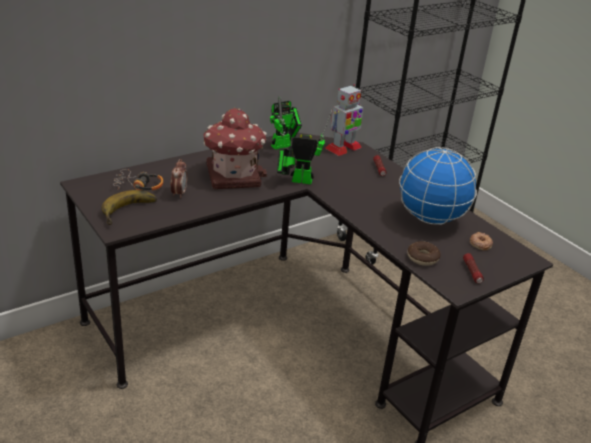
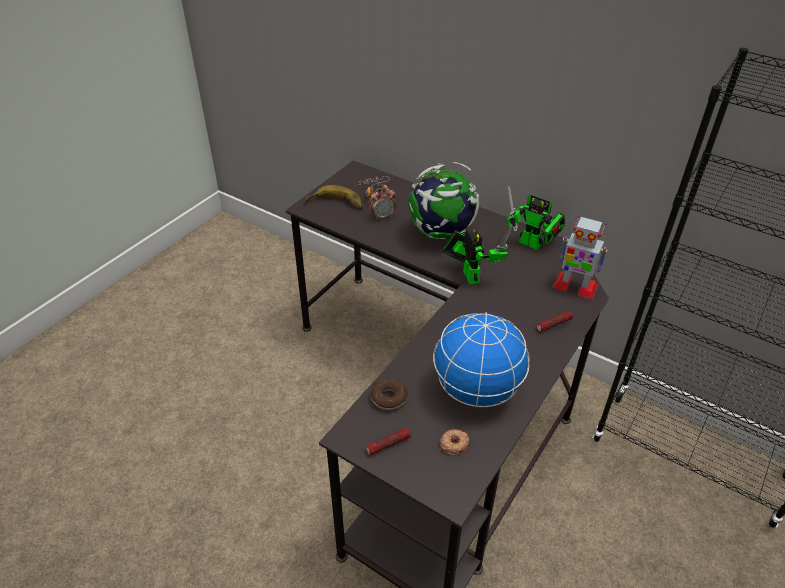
camera: 70 degrees right, 10 degrees up
(233, 175) = (440, 234): toy house -> globe

